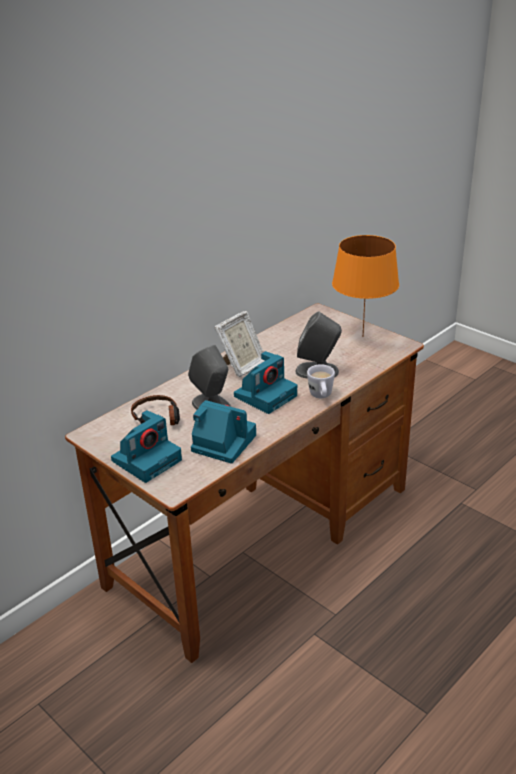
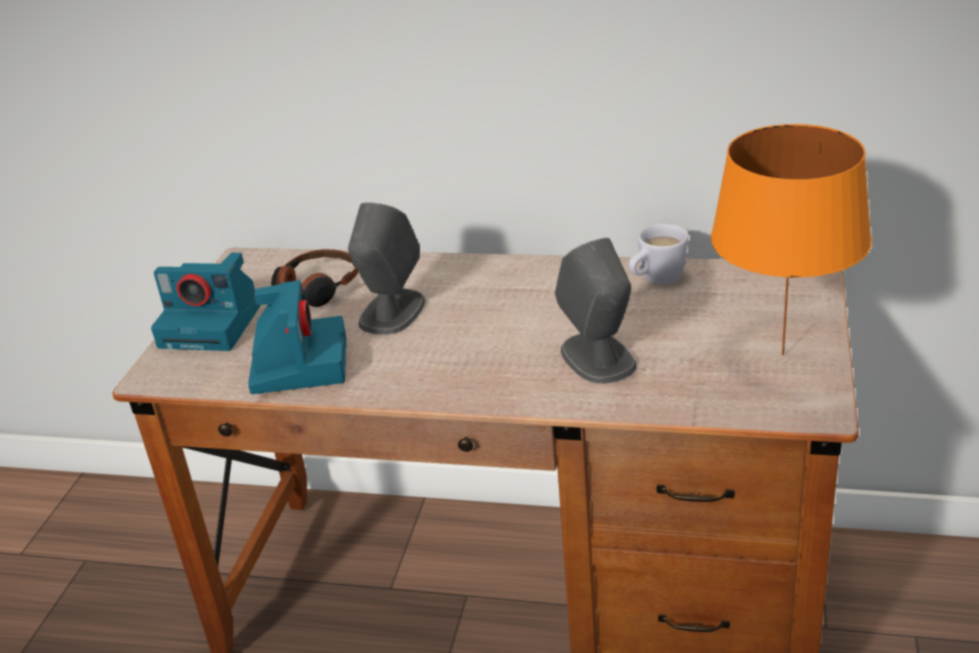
camera: 60 degrees right, 0 degrees up
(242, 366) = (532, 288): picture frame -> none
(266, 395) = (468, 343): camera -> none
(321, 396) = (518, 395): white mug -> white mug (656, 280)

